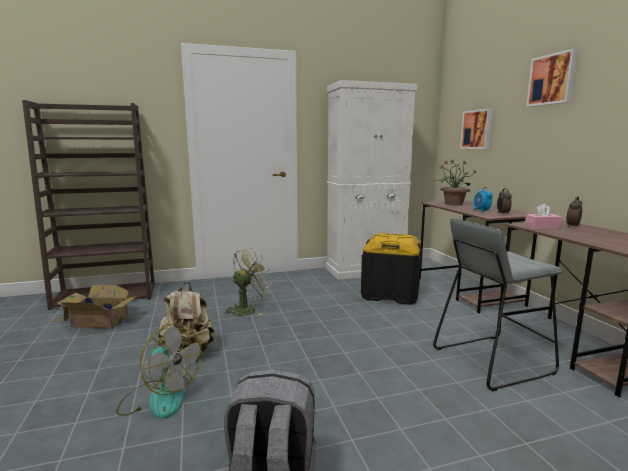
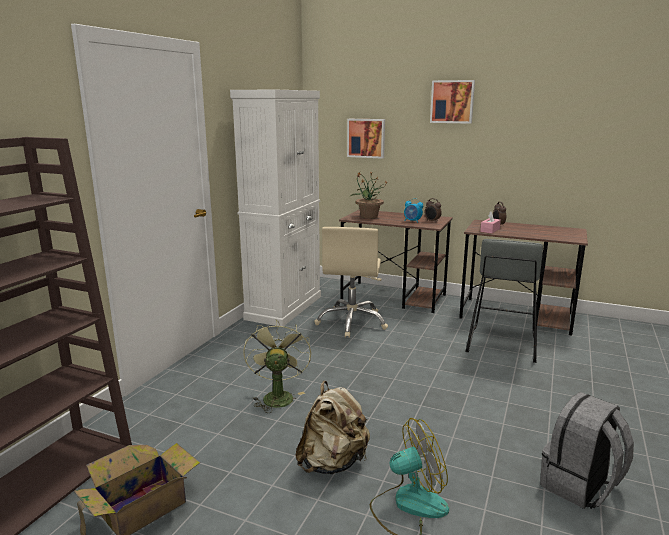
camera: 50 degrees left, 5 degrees up
(390, 293) = (352, 322): black storage box -> beige office chair

